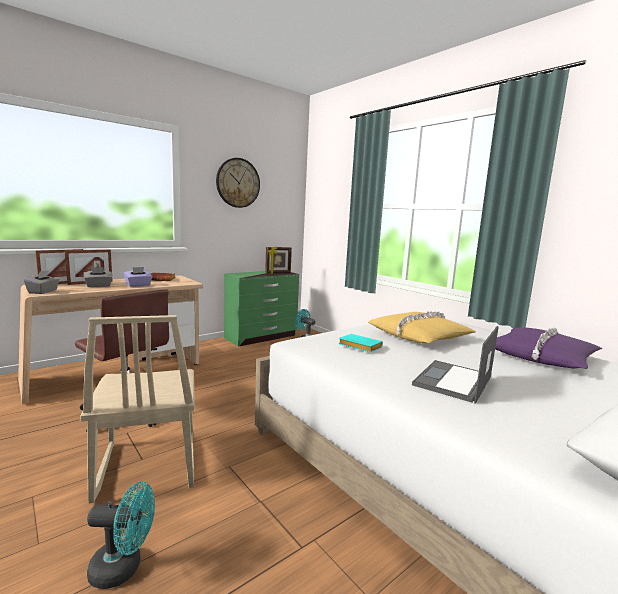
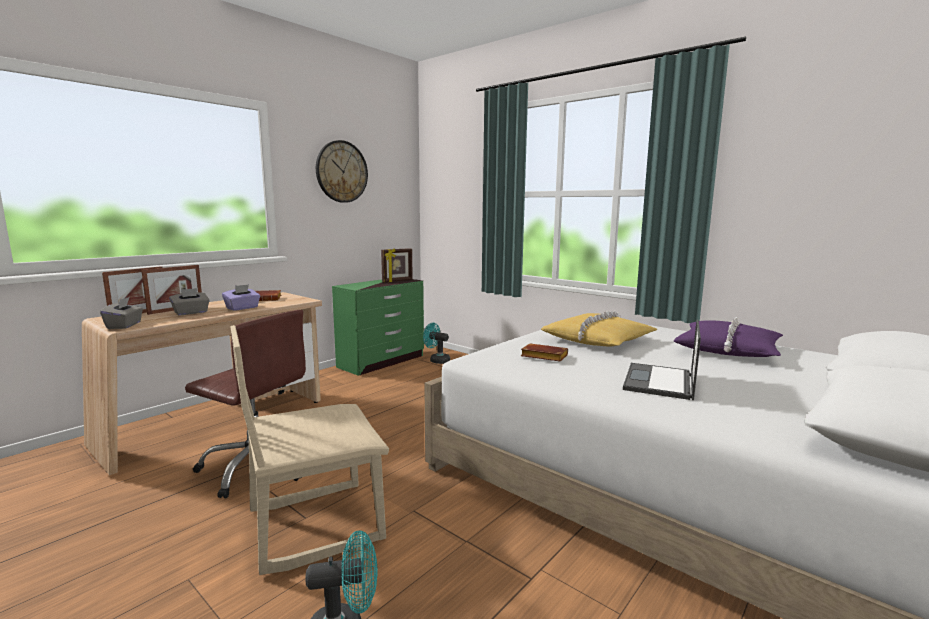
camera: 10 degrees left, 0 degrees up
(146, 466) = (315, 524): beige chair -> beige chair turned 90 degrees clockwise
(358, 347) = (542, 357): turquoise book -> brown book

